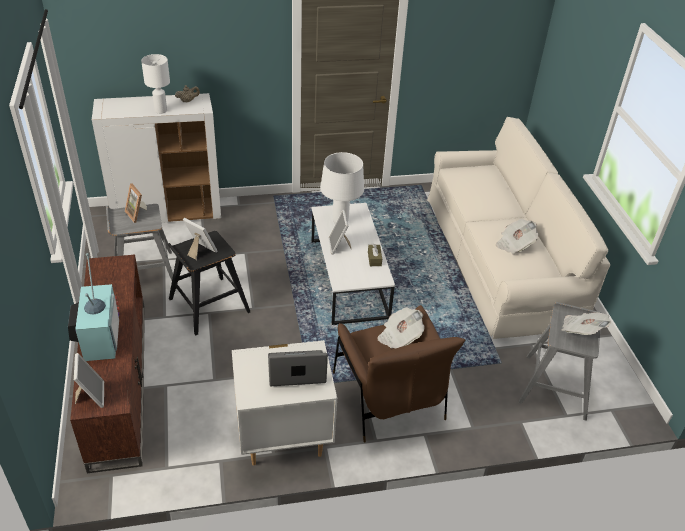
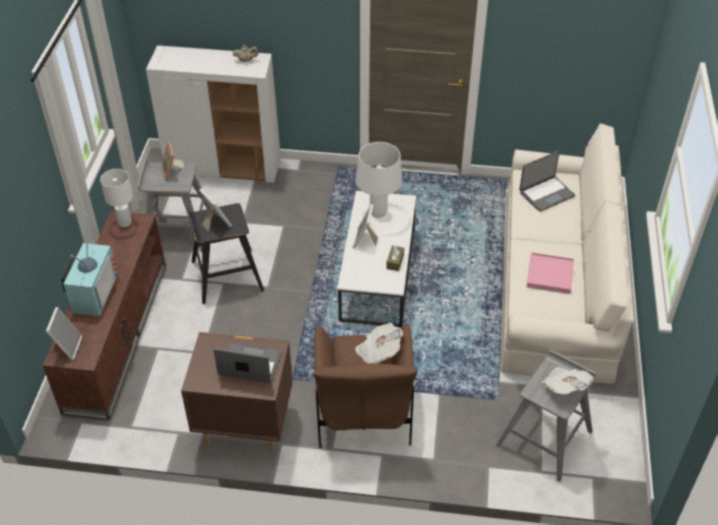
camera: 20 degrees right, 5 degrees up
(161, 110) = (215, 68): white table lamp -> white table lamp (125, 222)
(283, 438) = (245, 425): white nightstand -> brown nightstand
(477, 182) = (546, 194): none -> laptop
(514, 244) = (549, 275): newspaper -> pink tray

